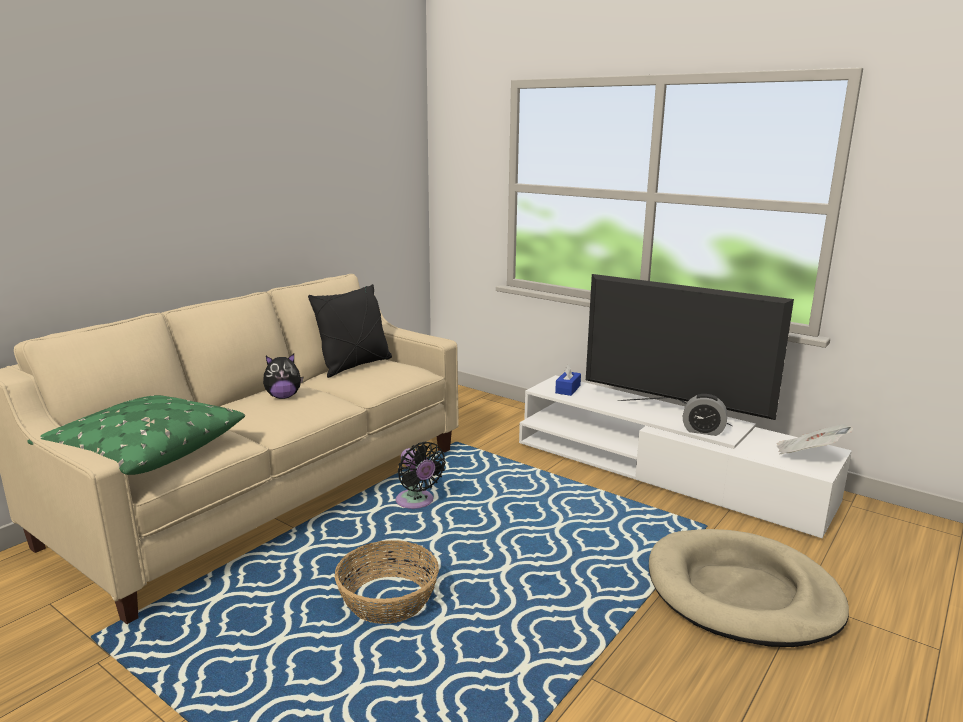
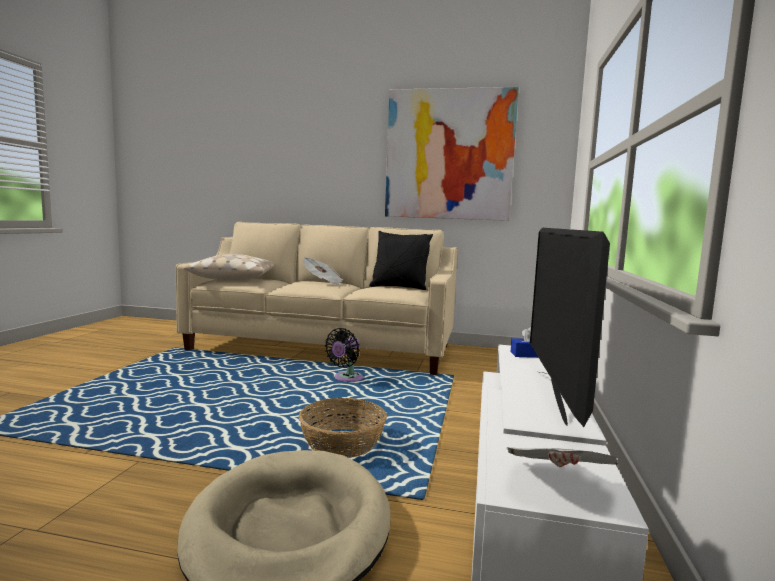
camera: 65 degrees right, 10 degrees down
(143, 450) = (235, 278): green pillow -> beige pillow
(283, 397) = (323, 282): plush toy -> newspaper
(317, 164) = (449, 155): none -> picture
(388, 599) = (222, 390): basket -> basket (343, 443)
(703, 431) = (520, 410): alarm clock -> none

